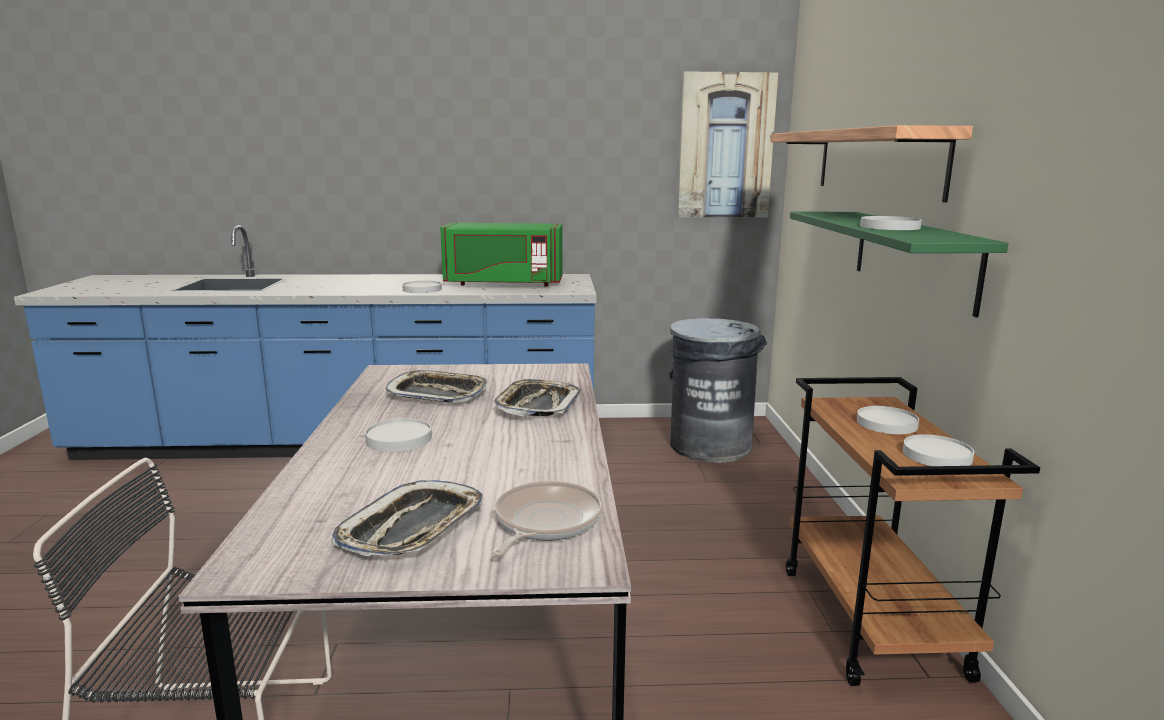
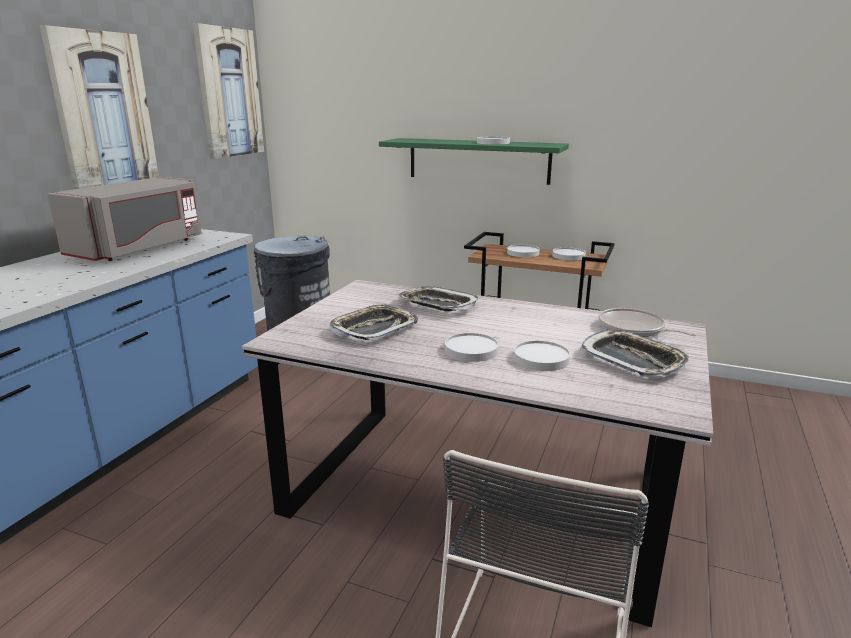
camera: 65 degrees left, 5 degrees up
(422, 289) = (94, 274): white plate -> white plate (541, 358)
(503, 283) = (139, 248): green microwave -> grey microwave
(549, 162) = (104, 114): none -> picture
(876, 162) = (419, 103): shelf -> none

